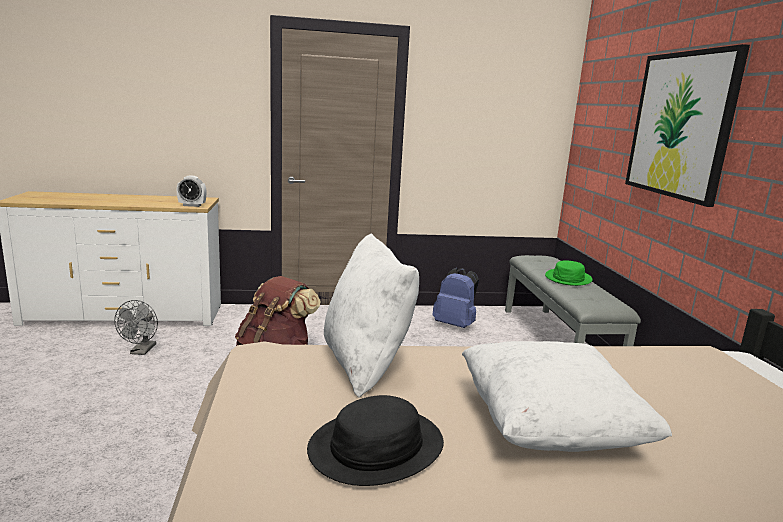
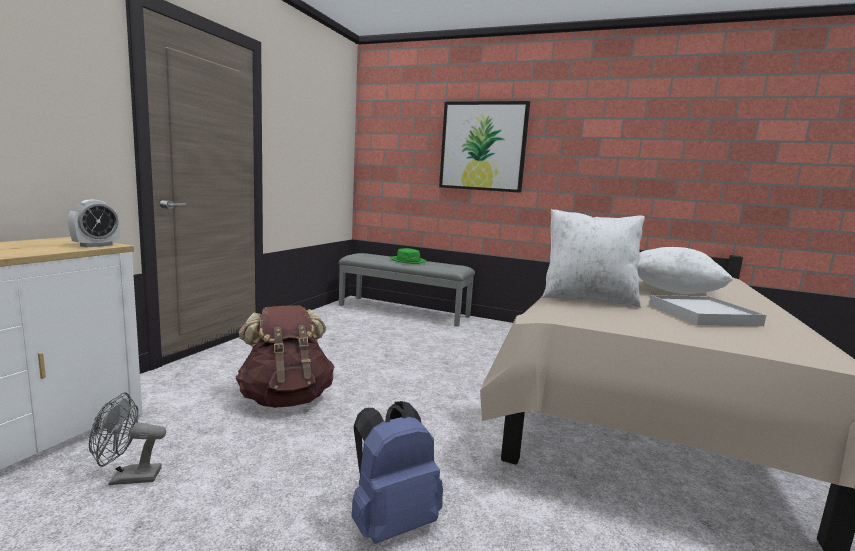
camera: 60 degrees left, 5 degrees down
(141, 351) = (127, 478): grey fan -> grey fan turned 135 degrees clockwise
(376, 447) = (702, 315): black hat -> white tray
(455, 325) = (336, 323): blue backpack -> blue backpack (391, 522)

